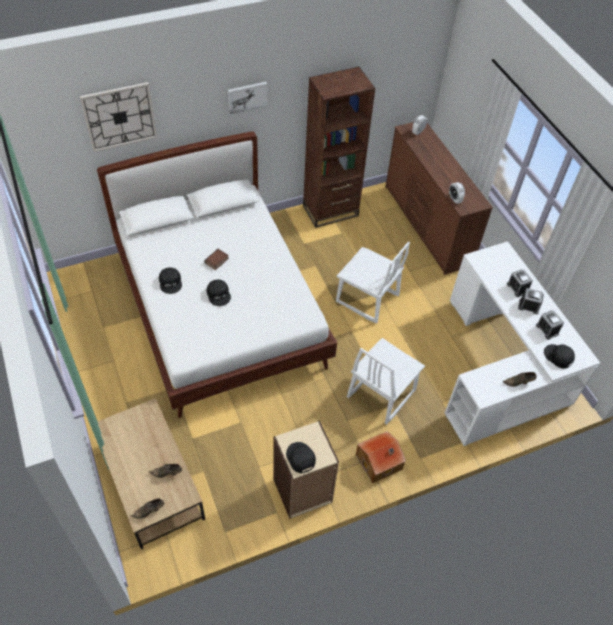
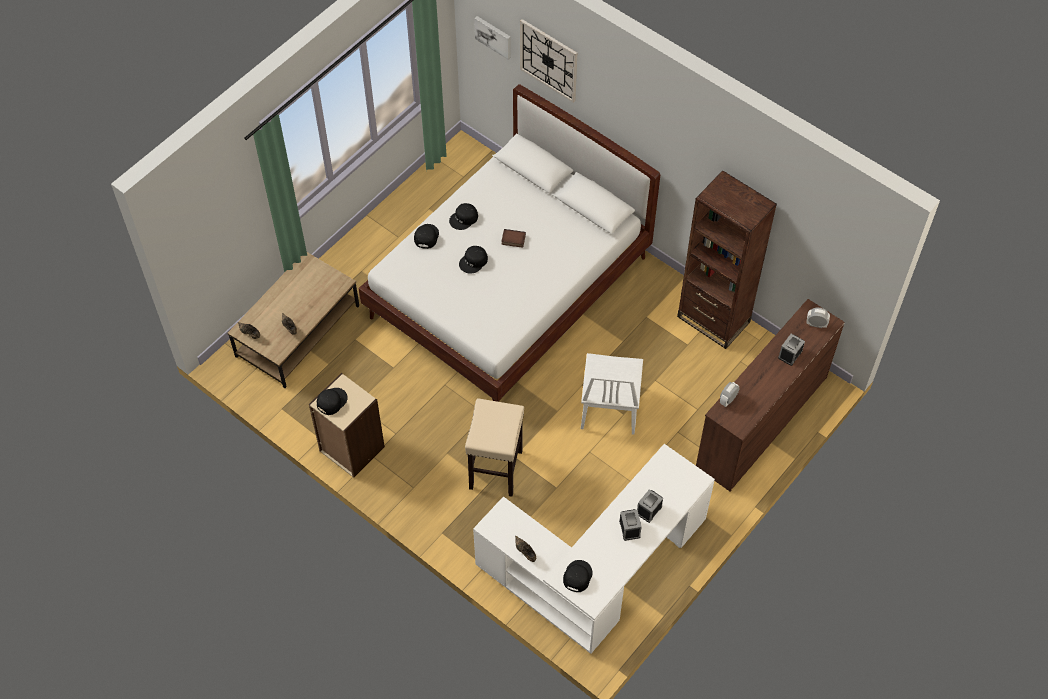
camera: 65 degrees right, 5 degrees up
(168, 315) = (426, 236): none -> black cap
(247, 96) = (662, 137): picture -> picture (494, 36)
(380, 393) = (496, 469): white chair -> beige stool
(380, 462) = (417, 499): toy house -> none
(547, 329) = (608, 555): alarm clock -> alarm clock (790, 354)

